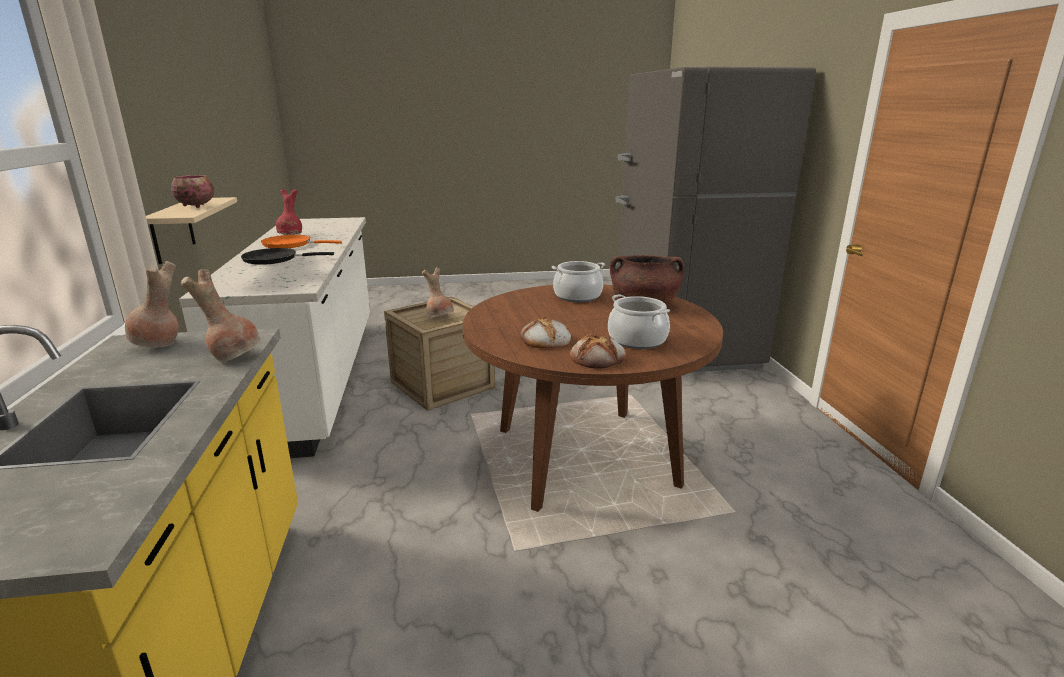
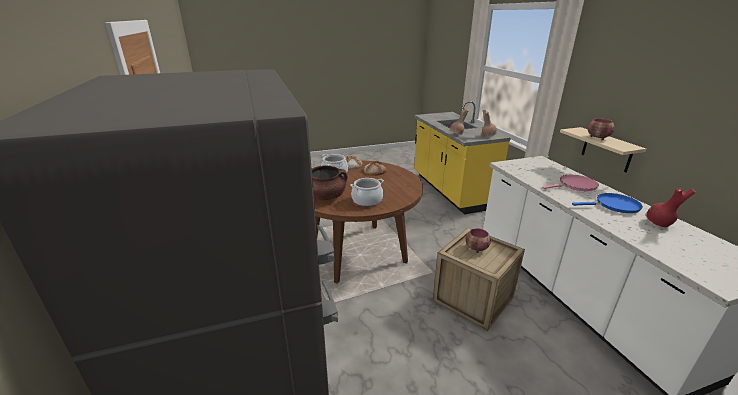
camera: 170 degrees right, 5 degrees up
(274, 259) = (575, 185): black frying pan -> pink frying pan
(290, 245) = (614, 205): orange frying pan -> blue frying pan
(440, 317) = (476, 249): brown vase -> bowl

